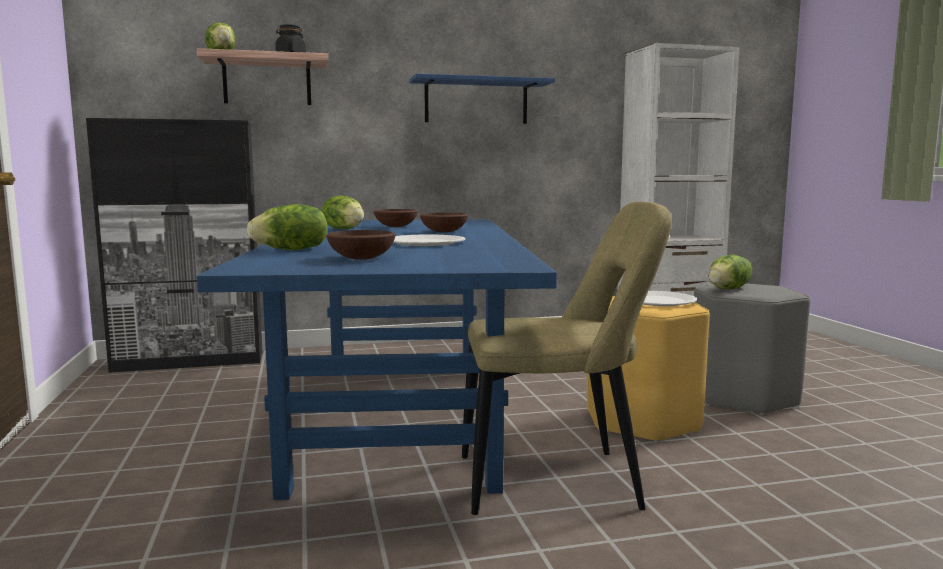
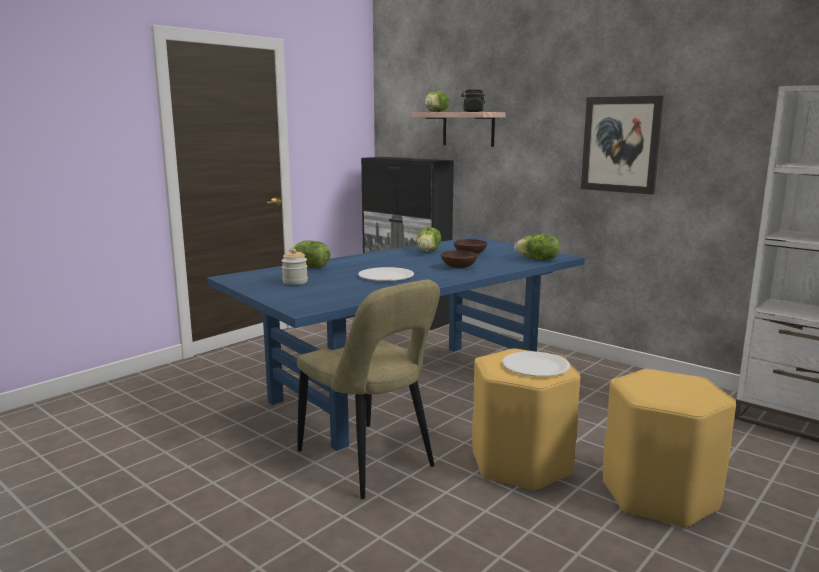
camera: 55 degrees right, 5 degrees up
(361, 258) = (295, 282): brown bowl -> jar
(476, 102) = (621, 144): blue shelf -> picture
(728, 289) = (649, 380): lettuce -> lettuce (538, 259)
(743, 397) = (660, 496): grey stool -> yellow stool

